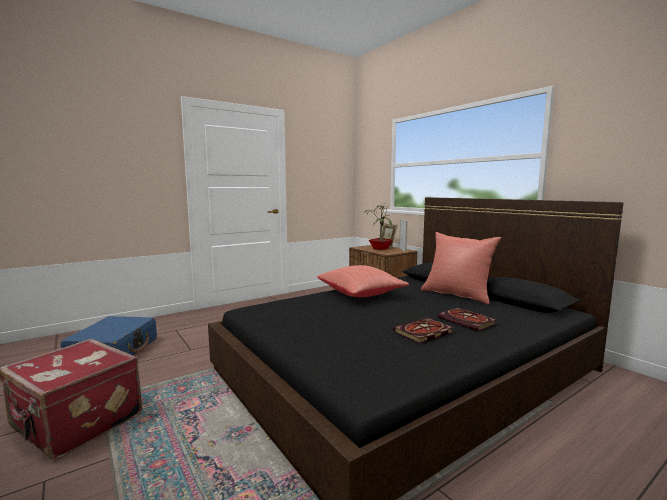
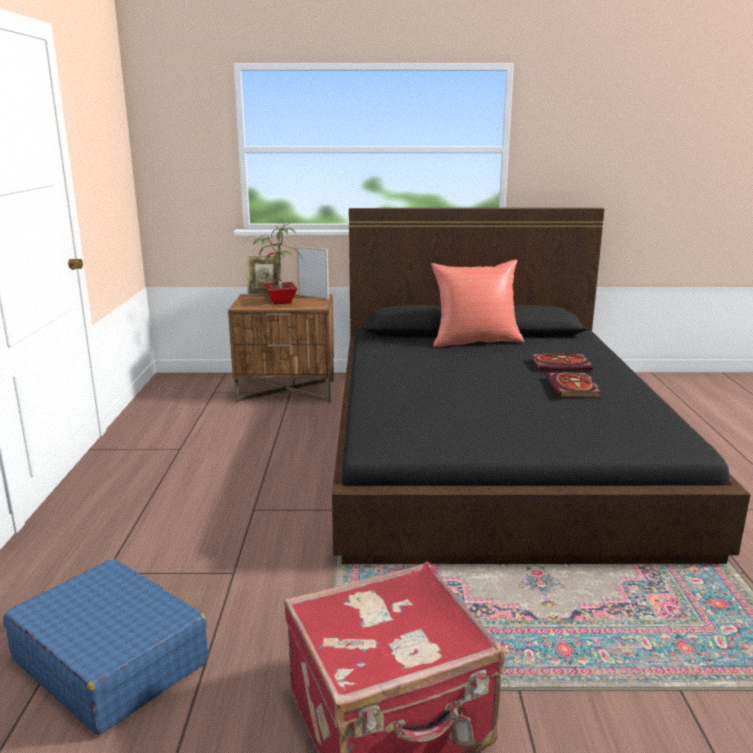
camera: 55 degrees left, 10 degrees up
(361, 294) = (409, 374): red pillow -> none

